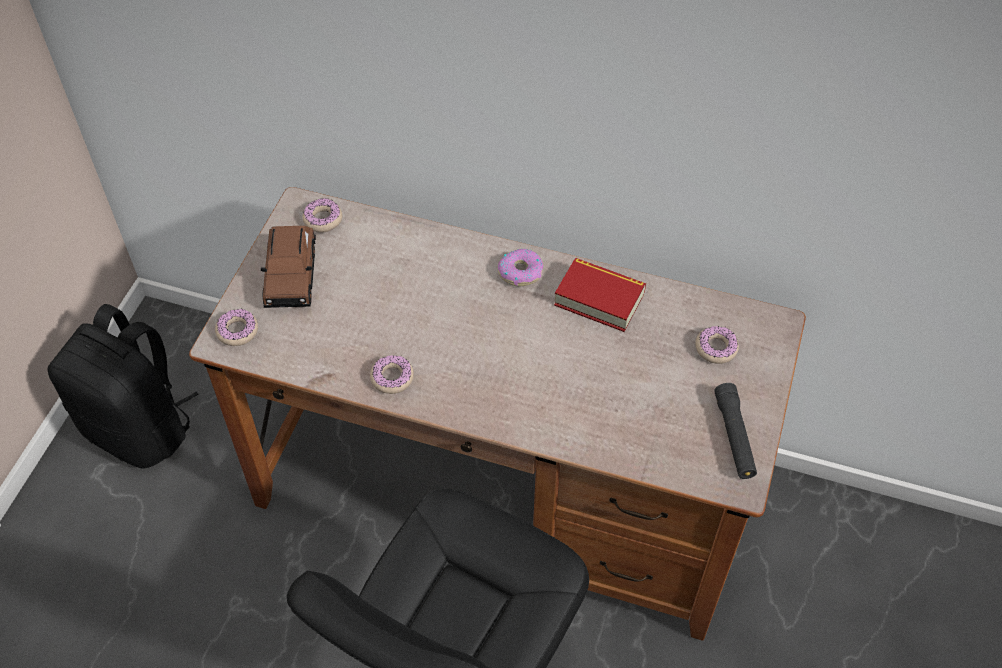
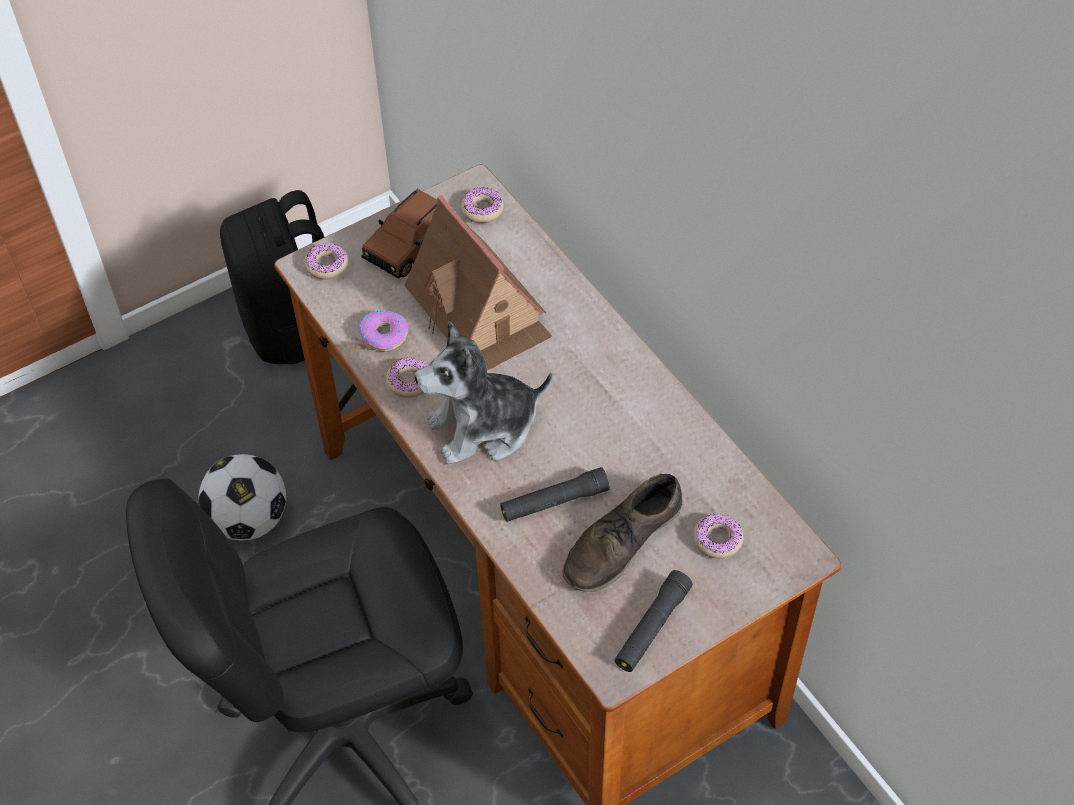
camera: 40 degrees right, 0 degrees up
(239, 598) = (249, 520): none -> football
(395, 295) = (479, 312): none -> toy house
(481, 376) = (484, 428): none -> plush toy
(520, 272) = (607, 358): donut -> donut (383, 335)
(584, 396) = (554, 502): none -> black flashlight
(599, 299) = (653, 427): book -> none
(657, 392) = (622, 542): none -> brown shoe

